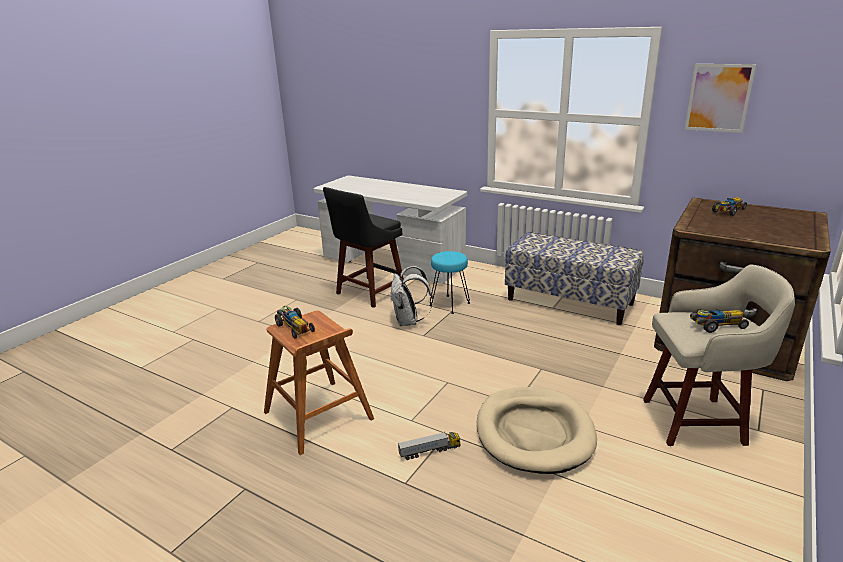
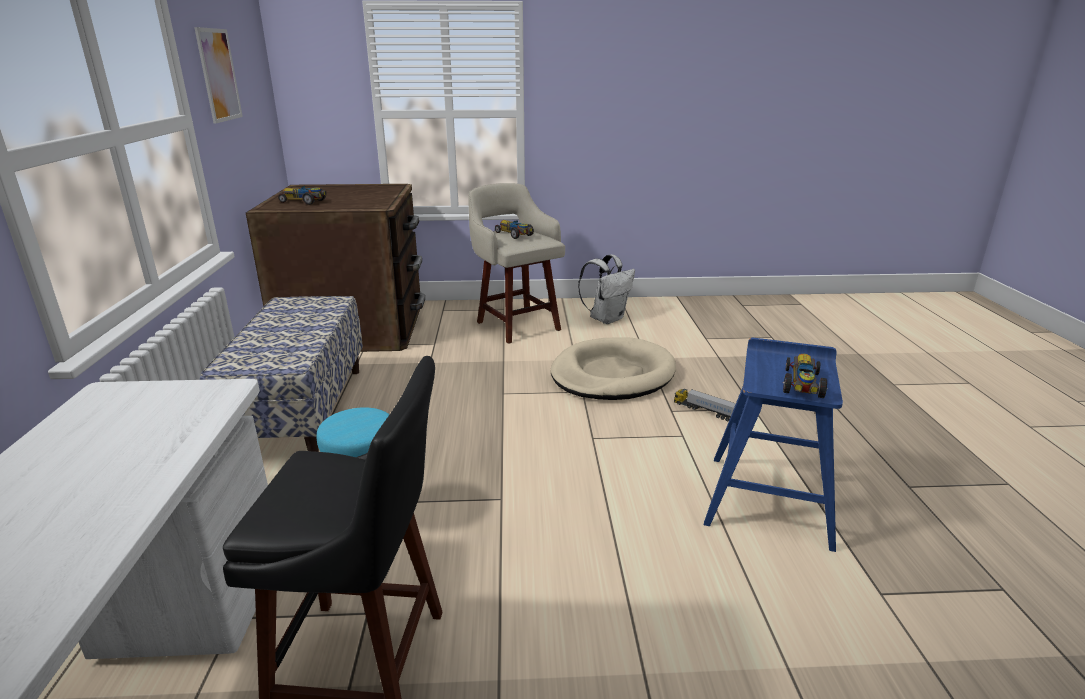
camera: 125 degrees left, 0 degrees up
(318, 416) = (769, 499): brown stool -> blue stool
(408, 322) = (468, 533): white backpack -> white backpack (606, 319)

